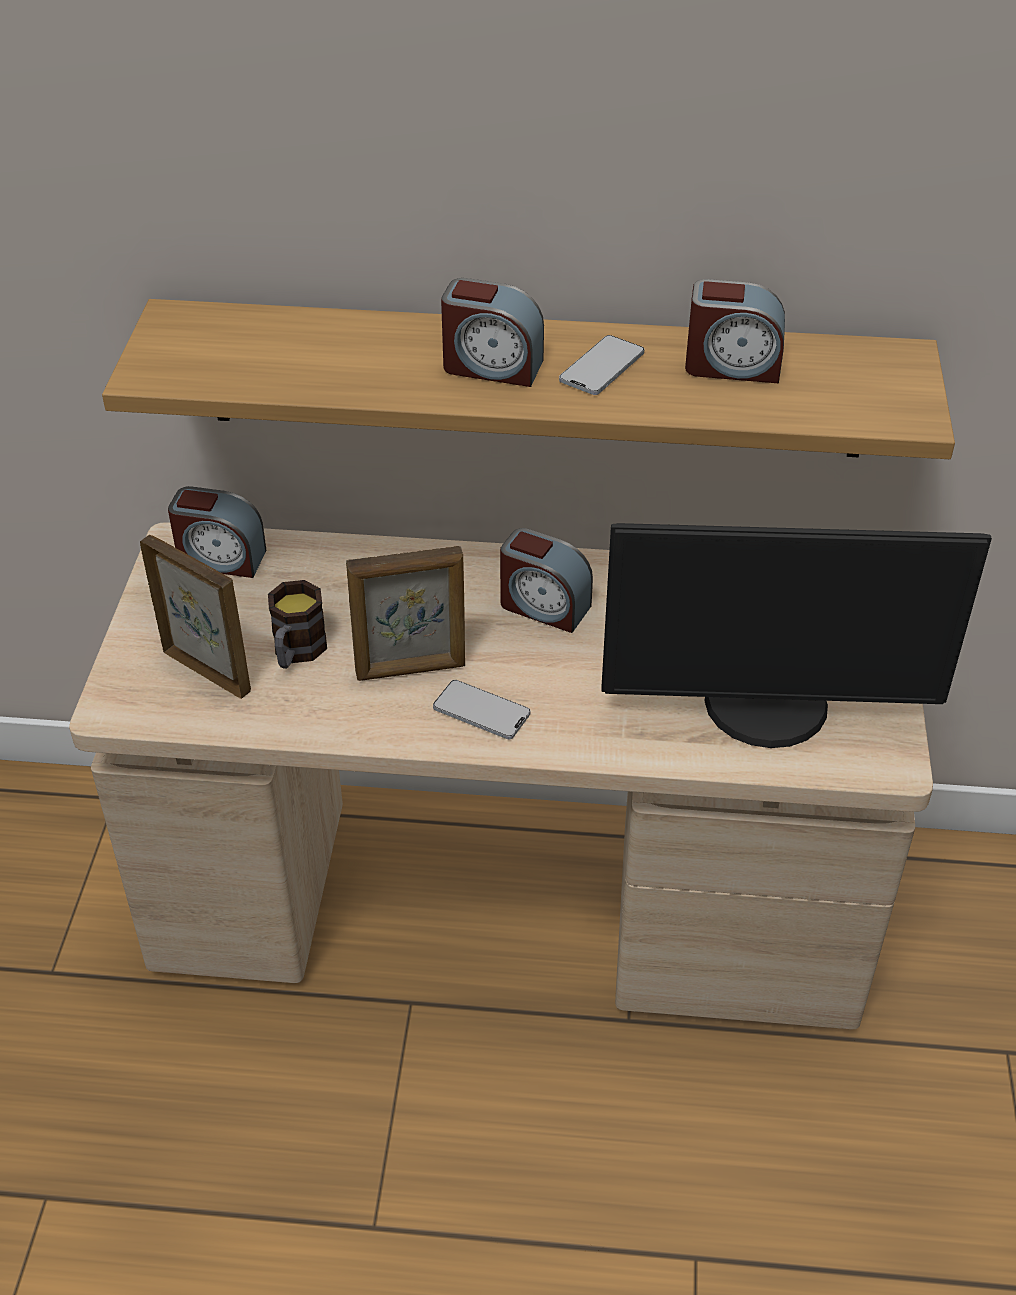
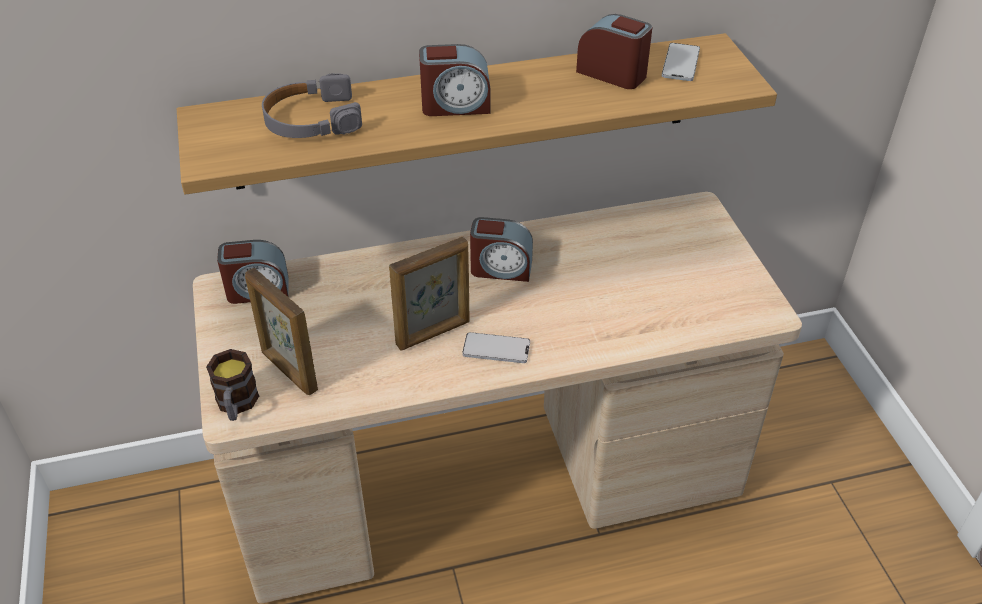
camera: 20 degrees left, 0 degrees up
(207, 670) = (288, 371): picture frame -> picture frame turned 150 degrees counterclockwise
(296, 652) = (347, 342): mug -> mug (236, 405)
(299, 348) = (312, 120): none -> grey headphones
(602, 367) = (529, 91): phone -> phone (680, 63)
(732, 366) = (612, 73): alarm clock -> alarm clock turned 135 degrees counterclockwise
(767, 708) = (677, 299): monitor -> none

